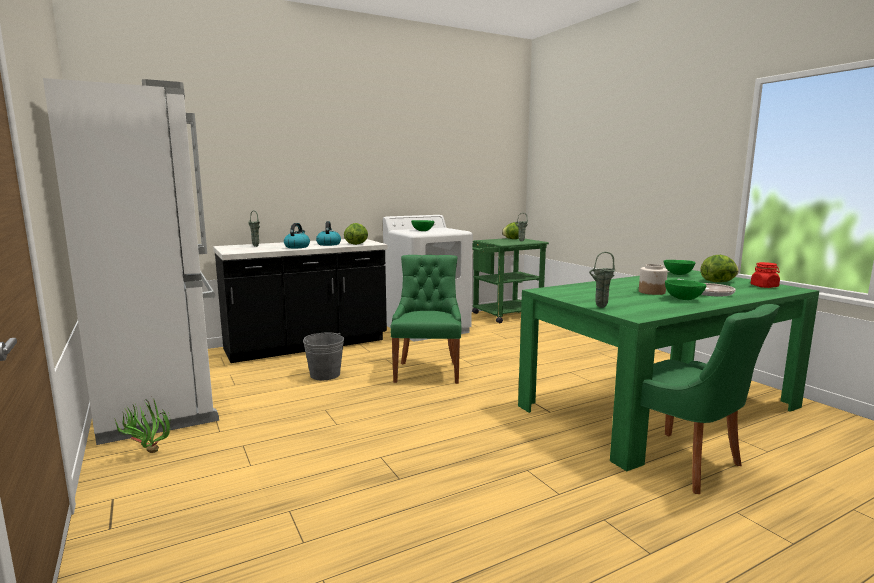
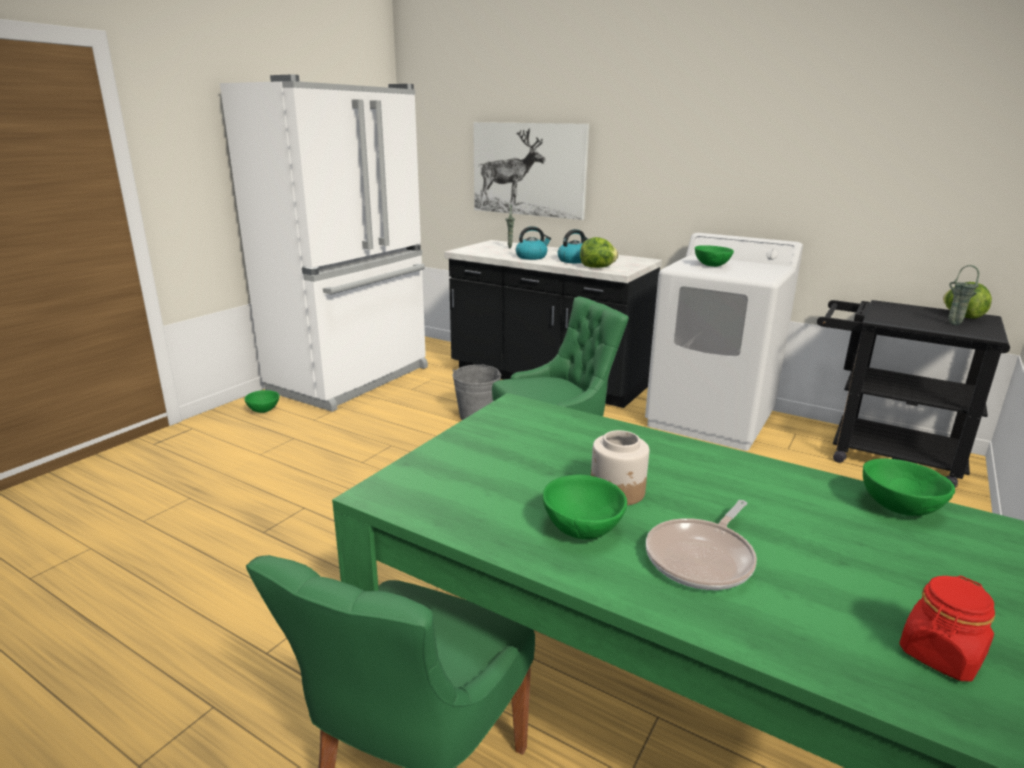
camera: 60 degrees right, 10 degrees up
(147, 452) = (264, 410): potted plant -> green bowl
(245, 183) = (529, 169): none -> picture
(501, 315) = (880, 453): green cart -> black cart
(600, 307) = (426, 458): green vase -> none
(718, 282) = (883, 570): lettuce -> none

